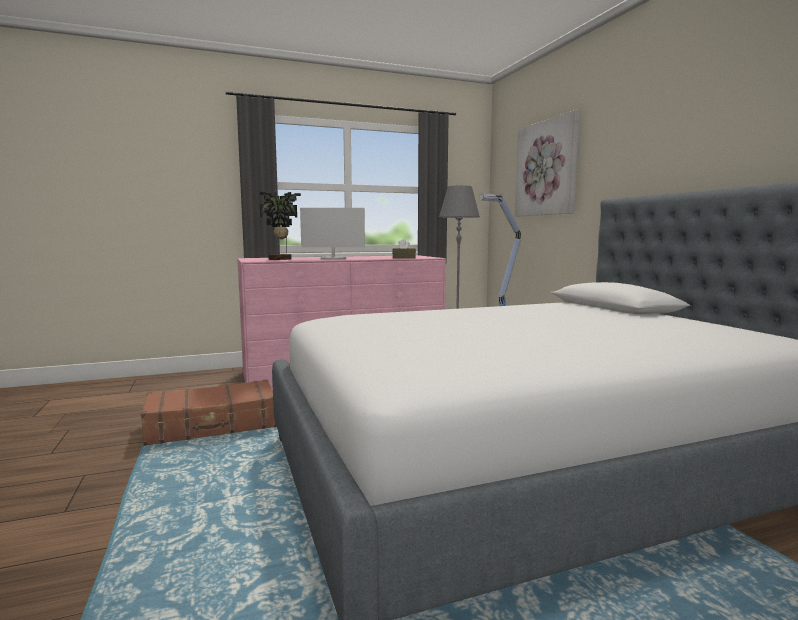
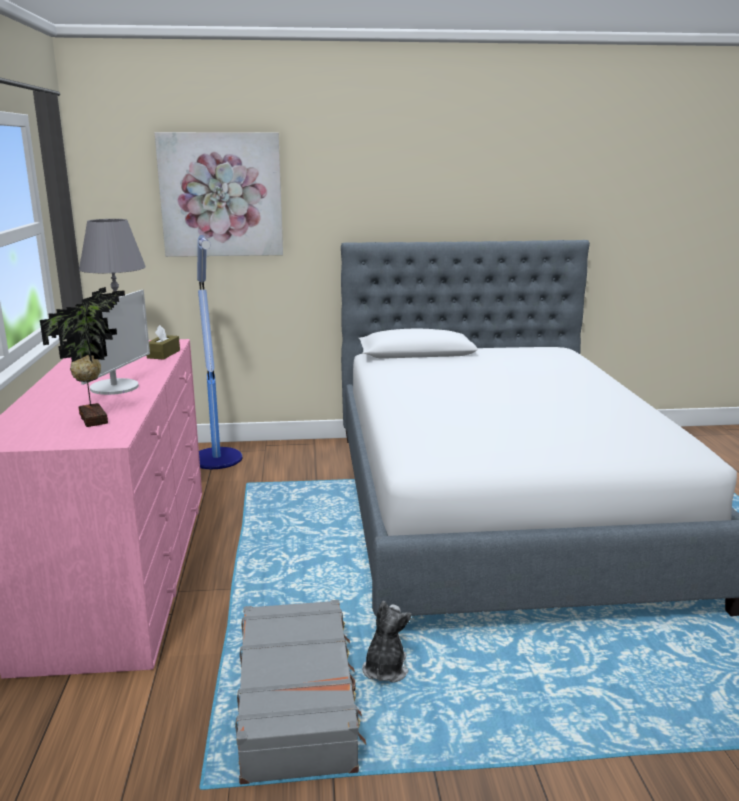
camera: 75 degrees left, 10 degrees up
(213, 425) = (298, 702): brown suitcase -> grey suitcase
(242, 444) = (385, 669): none -> plush toy

